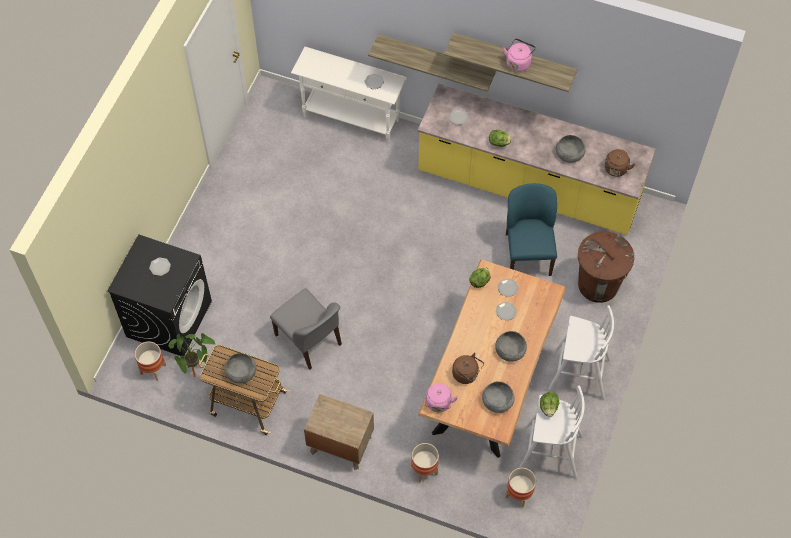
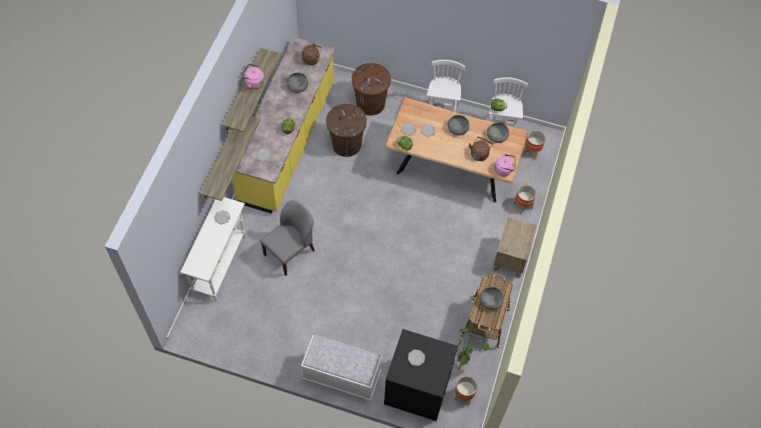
camera: 95 degrees left, 0 degrees up
(195, 240) = (342, 376): none -> white bench
(309, 340) = (429, 284): grey chair -> grey chair (290, 252)
(527, 253) = (346, 144): blue chair -> brown trash can

